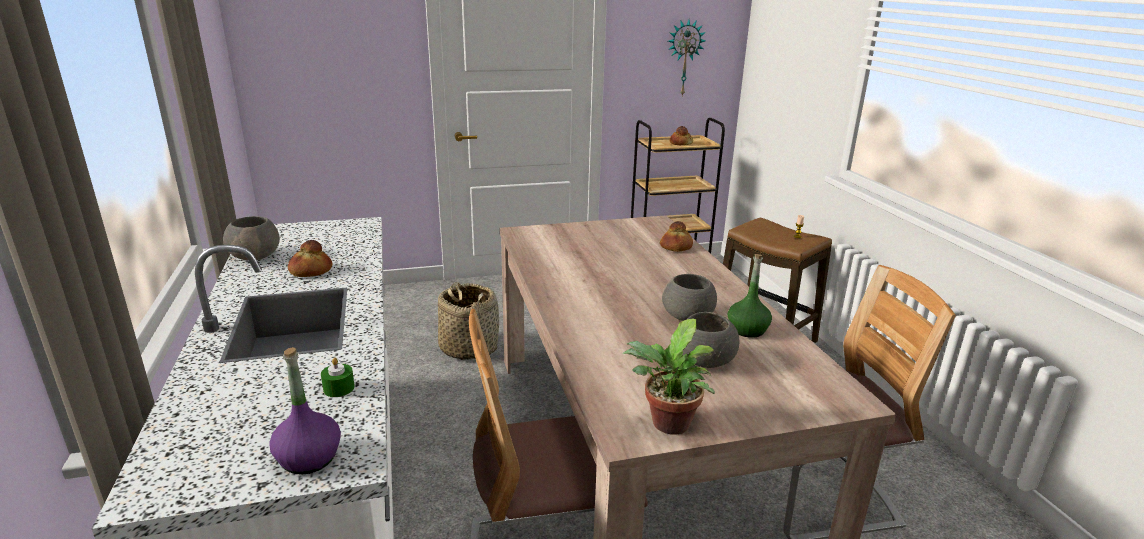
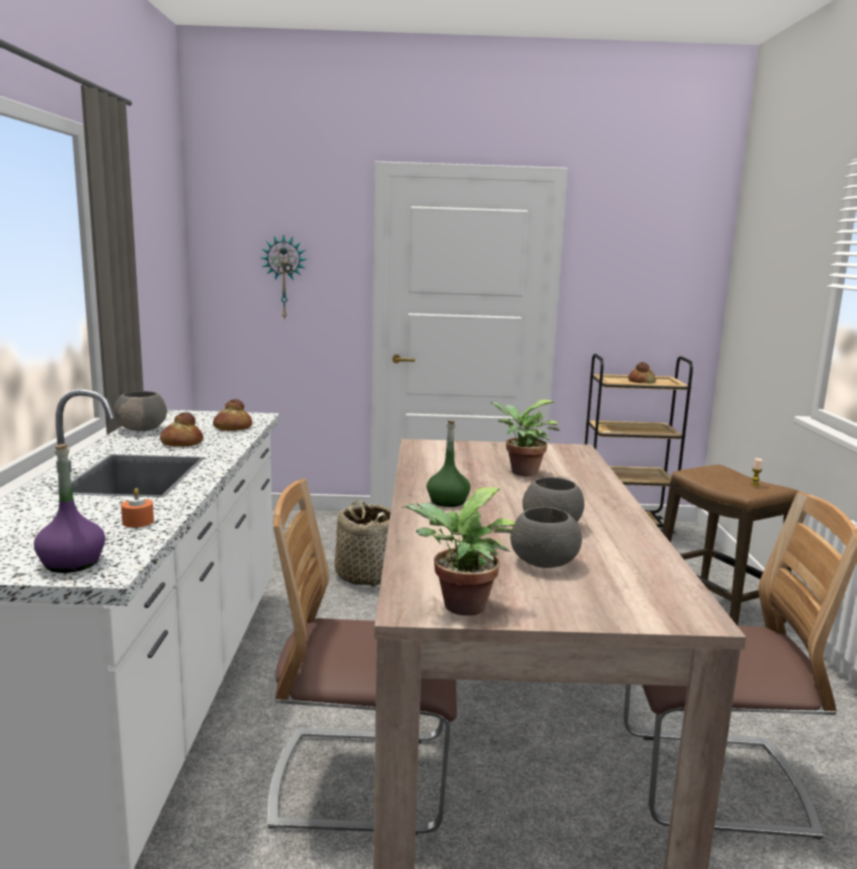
camera: 15 degrees right, 10 degrees down
(339, 388) = (138, 522): green candle -> orange candle
(627, 256) = (520, 472): none -> potted plant
(676, 247) = (583, 470): bread -> bread (232, 428)
(684, 58) = (651, 289): wall clock -> wall clock (284, 277)
(747, 329) = (613, 544): green bottle -> green bottle (448, 501)

